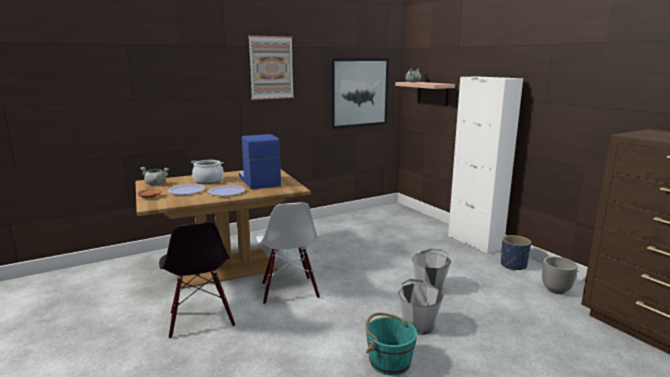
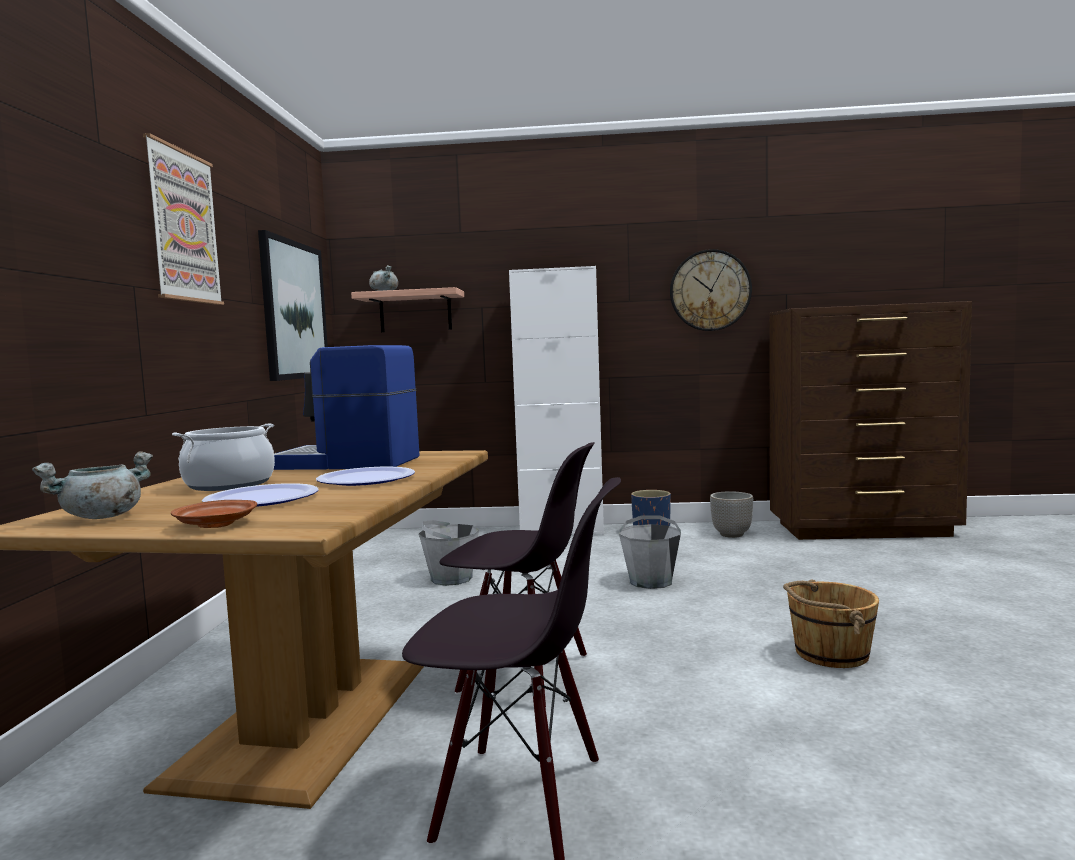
camera: 55 degrees left, 10 degrees down
(289, 291) = (523, 675): white chair -> black chair
(389, 361) = (829, 653): turquoise bucket -> brown bucket
(418, 325) = (748, 613): grey bucket -> grey bucket (451, 578)
(603, 102) = (710, 290): none -> wall clock

